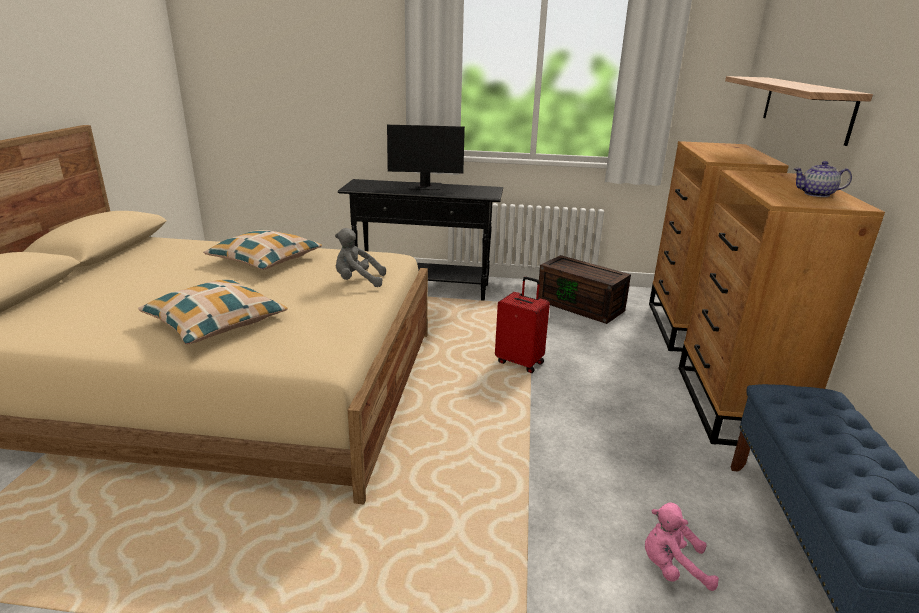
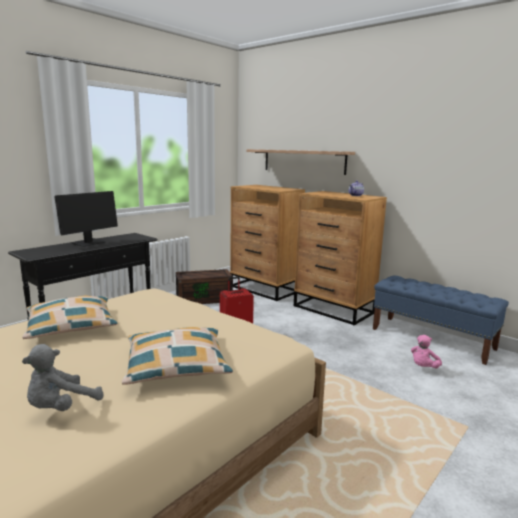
camera: 55 degrees left, 10 degrees down
(357, 281) = (178, 308): grey plush toy -> grey plush toy (61, 407)

